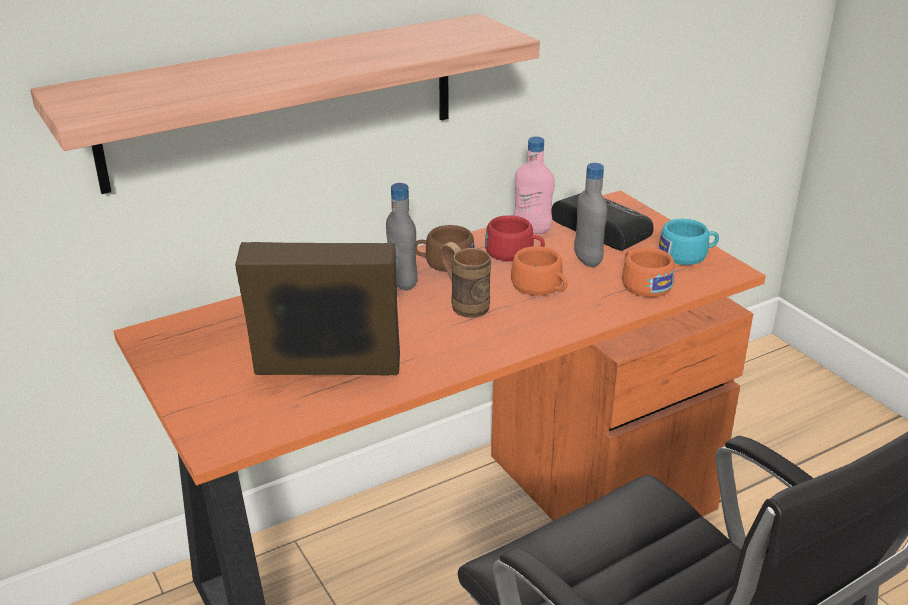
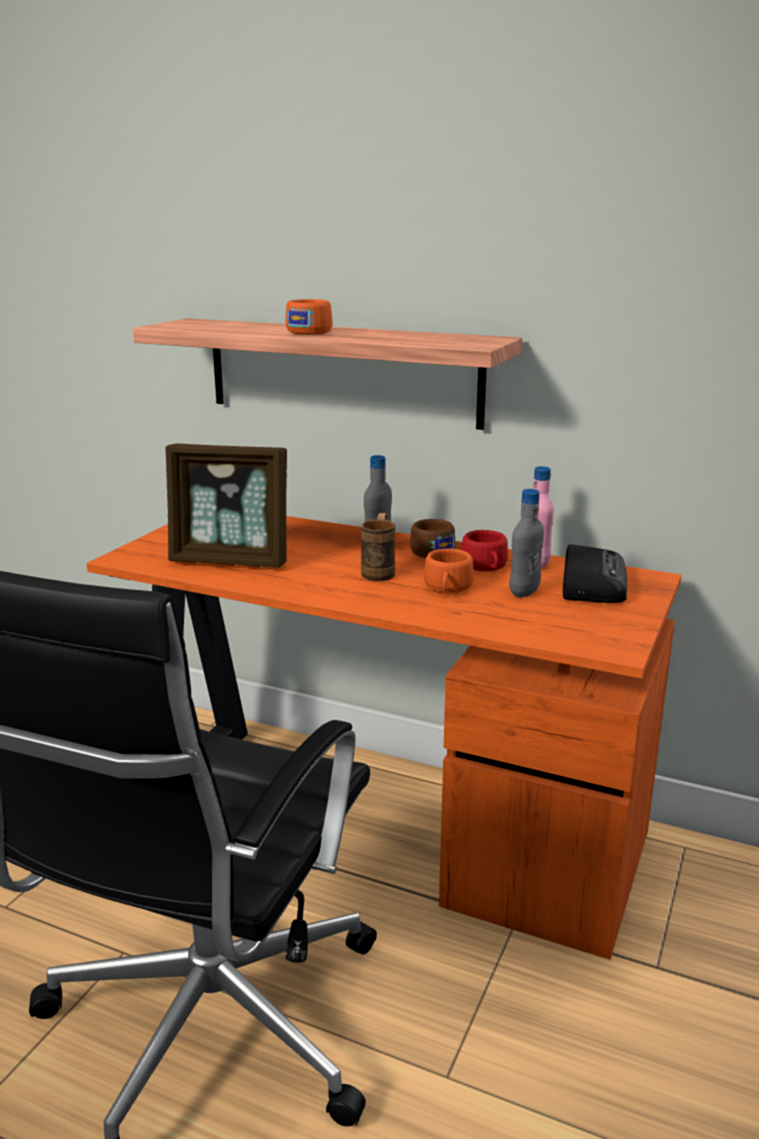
camera: 55 degrees right, 10 degrees down
(326, 373) = (231, 560): picture frame -> picture frame turned 135 degrees clockwise
(643, 284) = (522, 621): orange cup -> orange cup (312, 331)
(688, 255) = (612, 626): turquoise cup -> none

